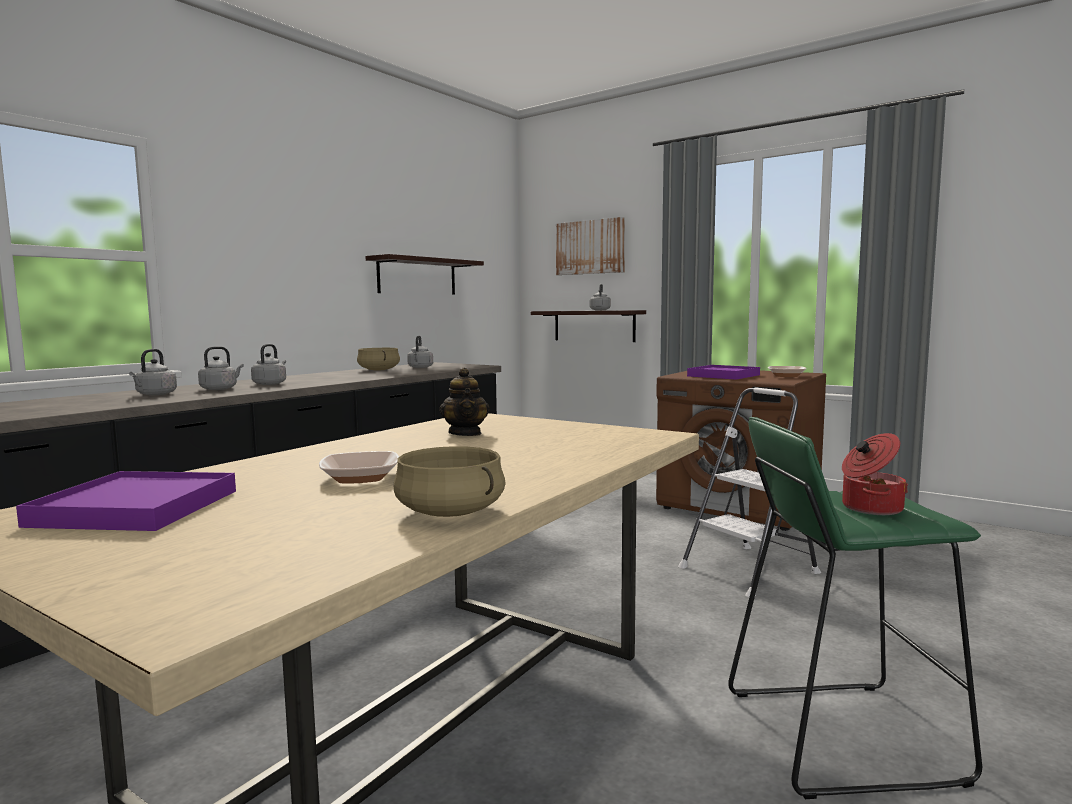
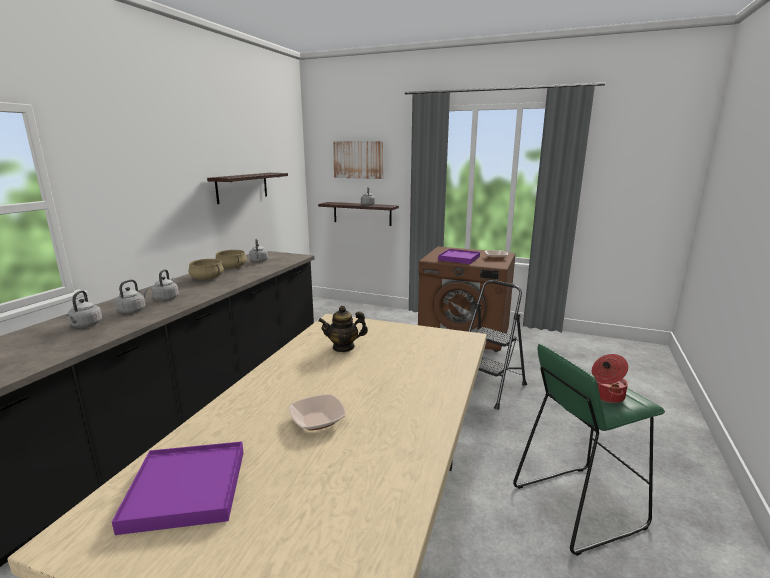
camera: 15 degrees left, 10 degrees up
(451, 512) = (410, 460): beige cooking pot -> beige cooking pot (207, 278)
(465, 433) = (343, 347): teapot -> teapot turned 105 degrees clockwise
(751, 568) = (489, 385): white step ladder -> black step ladder

